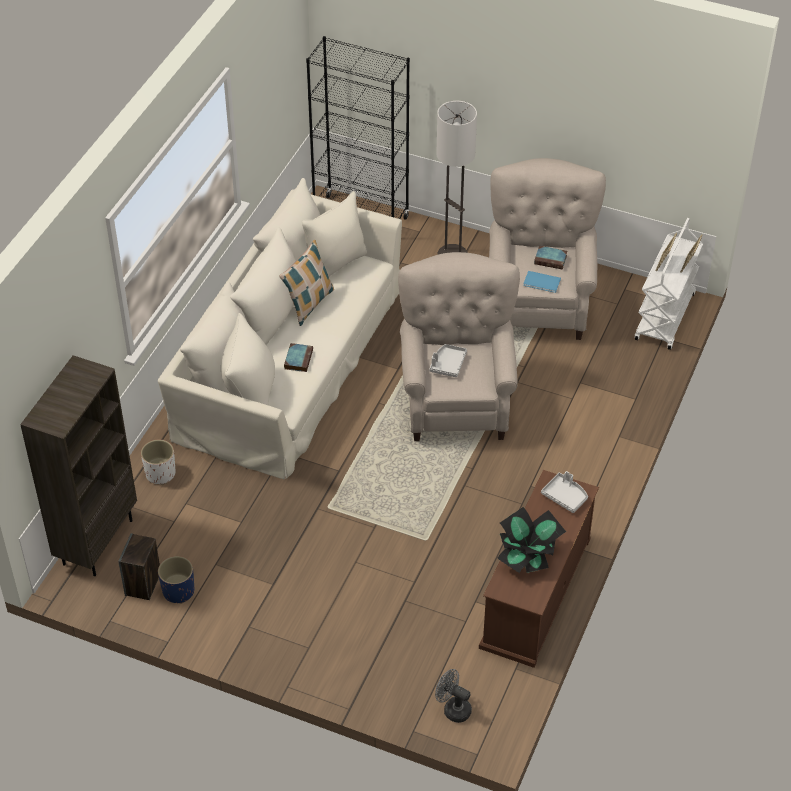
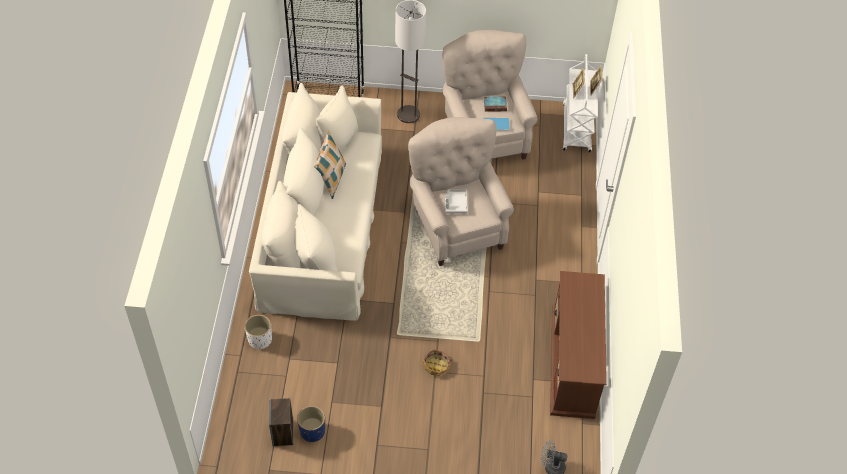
camera: 20 degrees left, 5 degrees up
(97, 541) = (233, 408): brown bookcase -> none
(298, 359) = (342, 226): book -> none
(360, 556) = (437, 366): none -> basket
(528, 556) = (578, 341): potted plant -> none
(565, 496) = (584, 287): grey tray -> none

